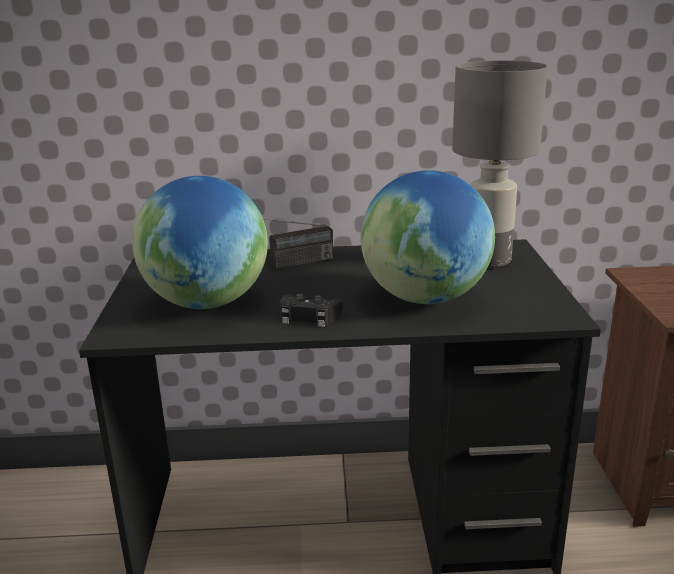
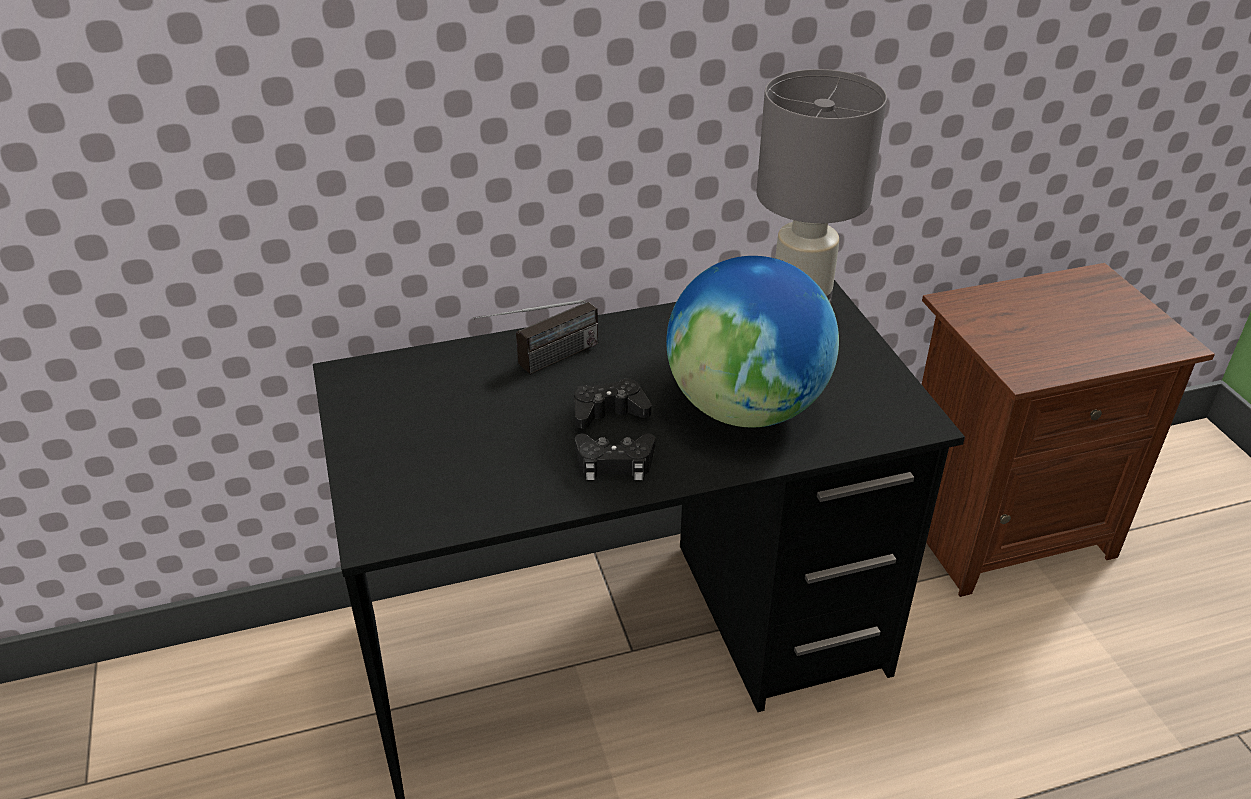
camera: 15 degrees left, 15 degrees up
(208, 302) = (470, 454): globe -> none
(320, 291) = (609, 411): none -> black game controller

